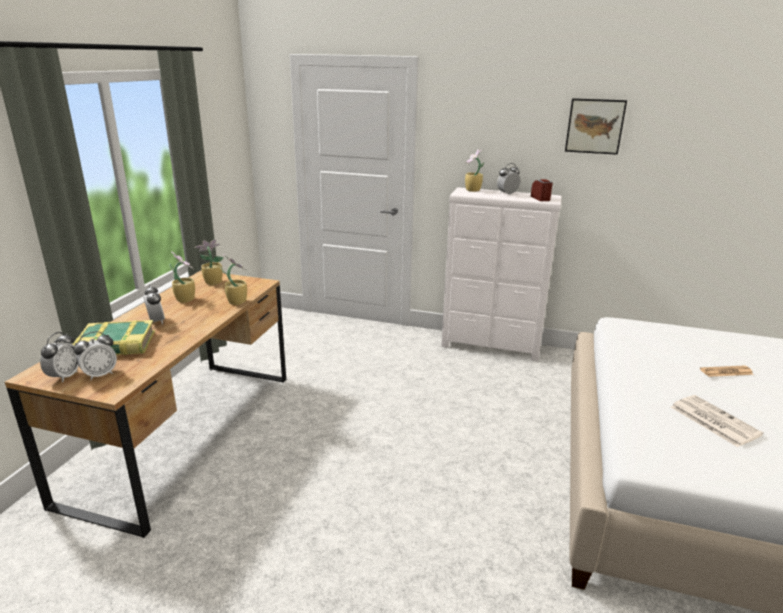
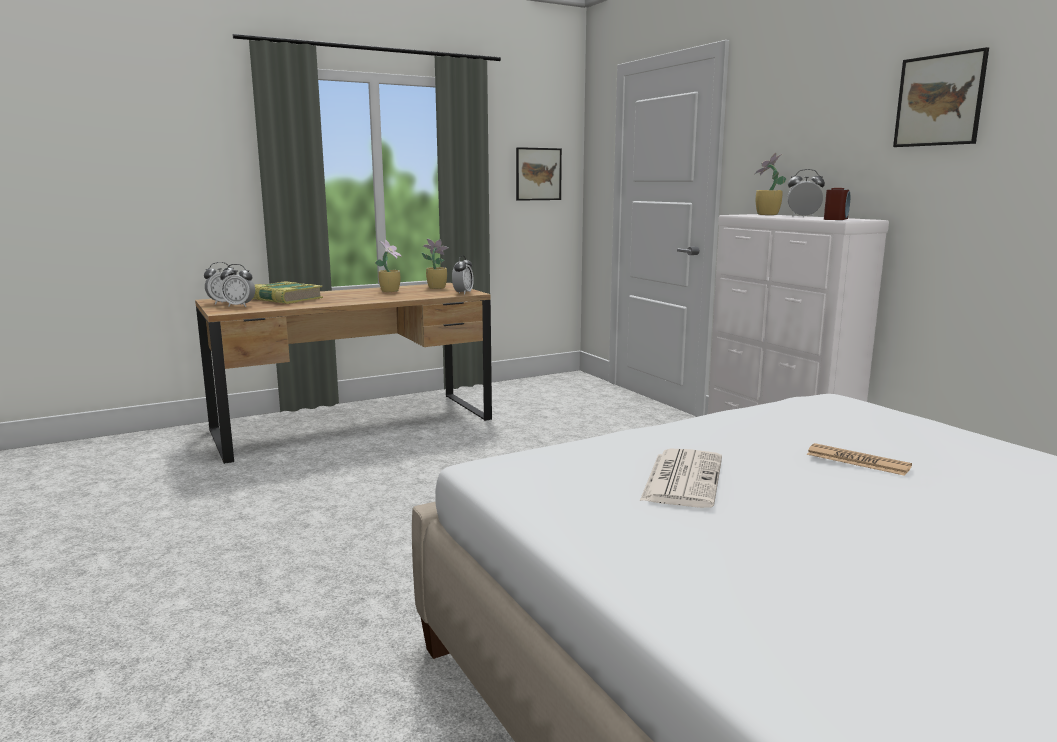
camera: 45 degrees right, 10 degrees down
(156, 321) = (339, 295): alarm clock -> alarm clock (463, 293)
(226, 151) = (538, 174): none -> picture
(237, 301) = (420, 297): potted plant -> none

